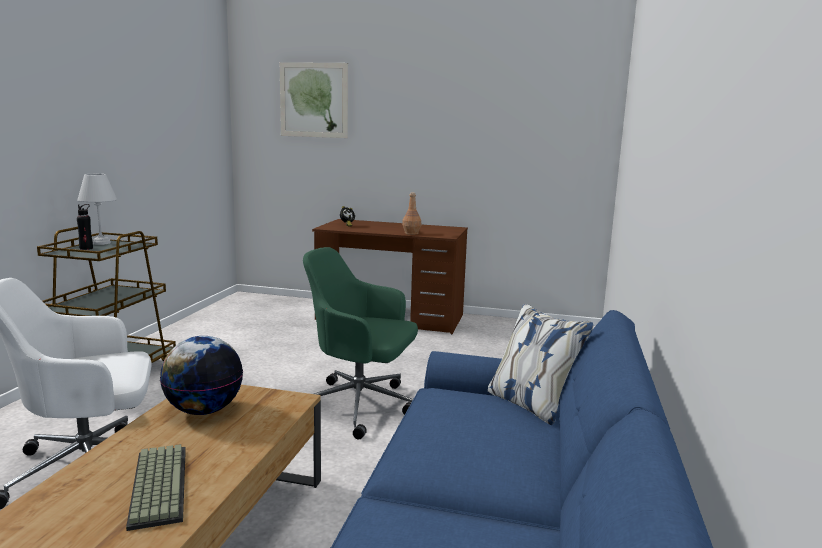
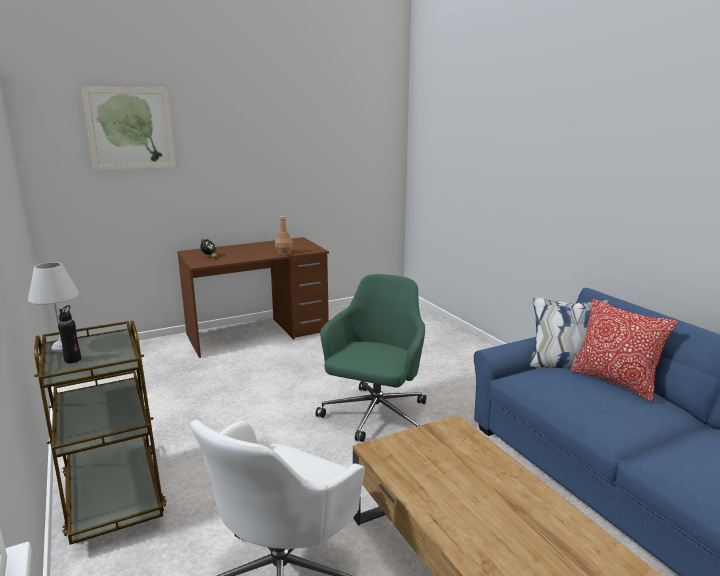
camera: 40 degrees left, 5 degrees up
(156, 485) = (533, 530): keyboard -> none
(203, 410) = (424, 465): globe -> none
(360, 406) = (375, 416): green office chair -> green office chair turned 135 degrees clockwise
(531, 432) = (615, 382): none -> pillow

